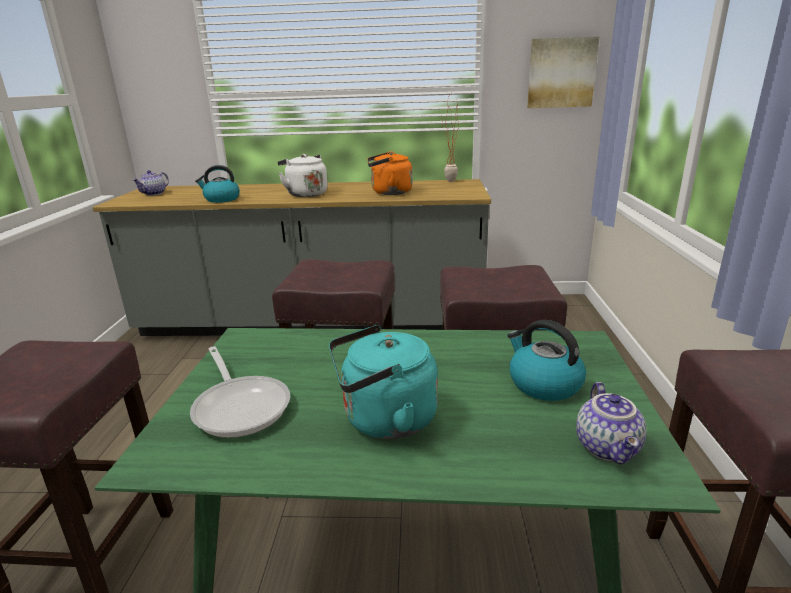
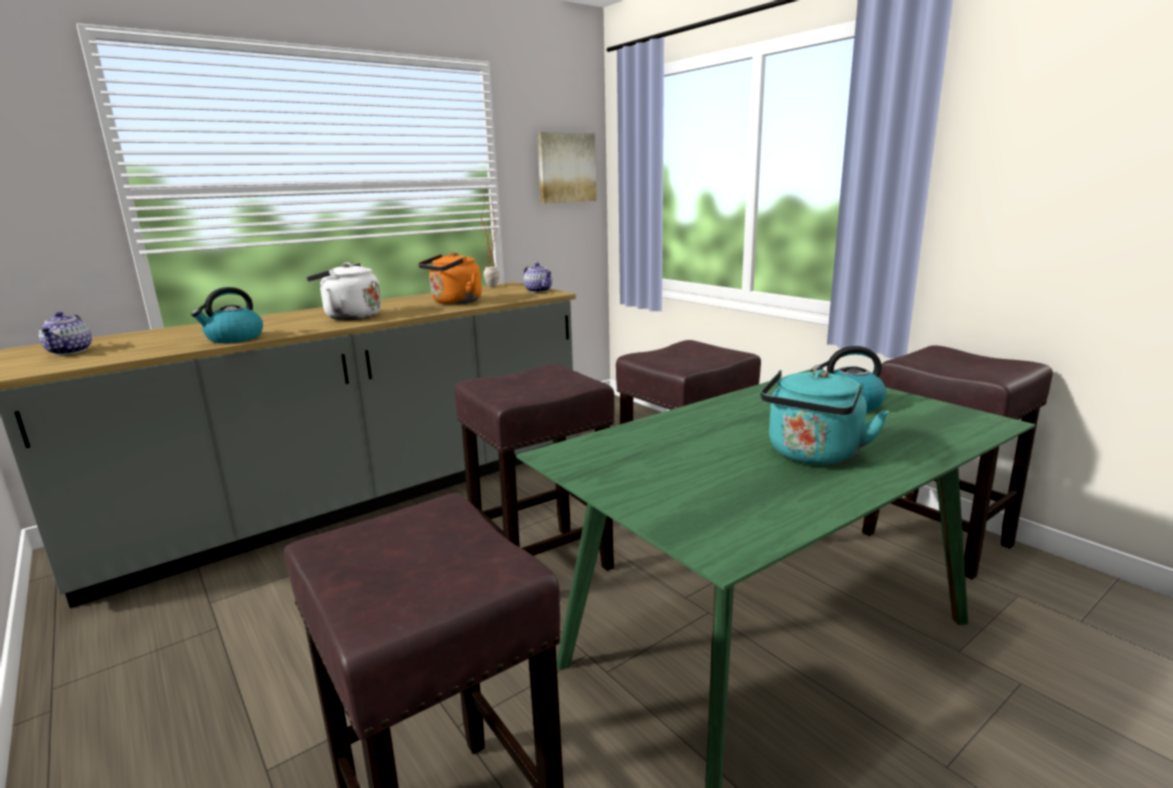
camera: 40 degrees left, 5 degrees down
(241, 406) = (693, 491): frying pan -> none
(609, 448) = (947, 419): teapot -> teapot (539, 291)

